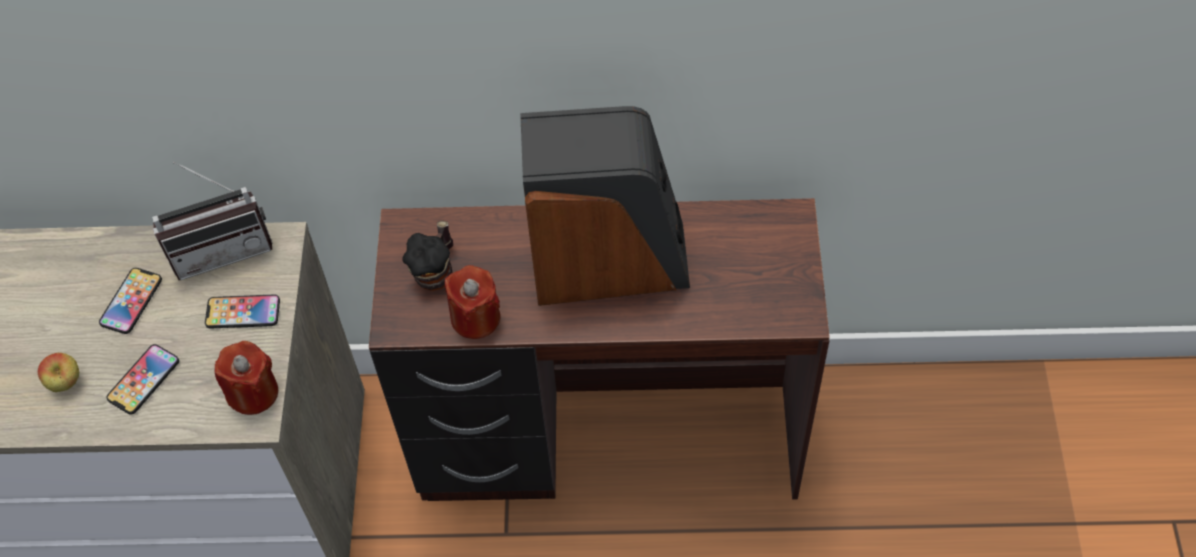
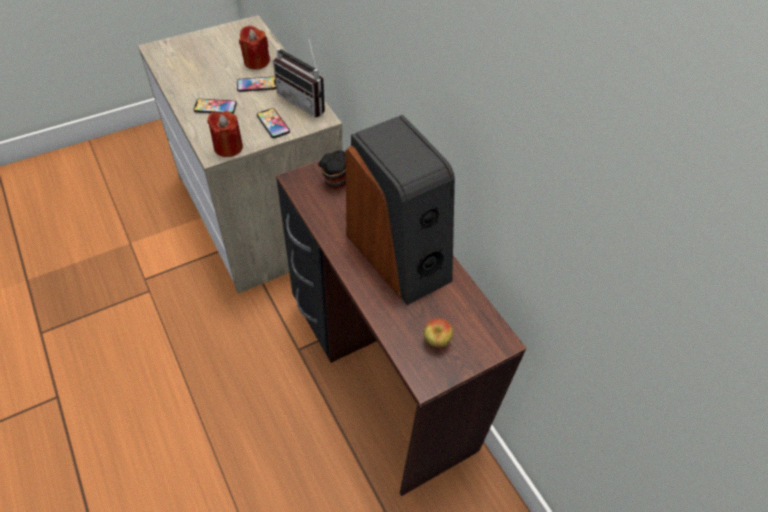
camera: 55 degrees right, 5 degrees down
(66, 383) = (200, 84): apple -> apple (436, 341)
(475, 318) = (320, 211): red candle -> red candle (256, 62)

